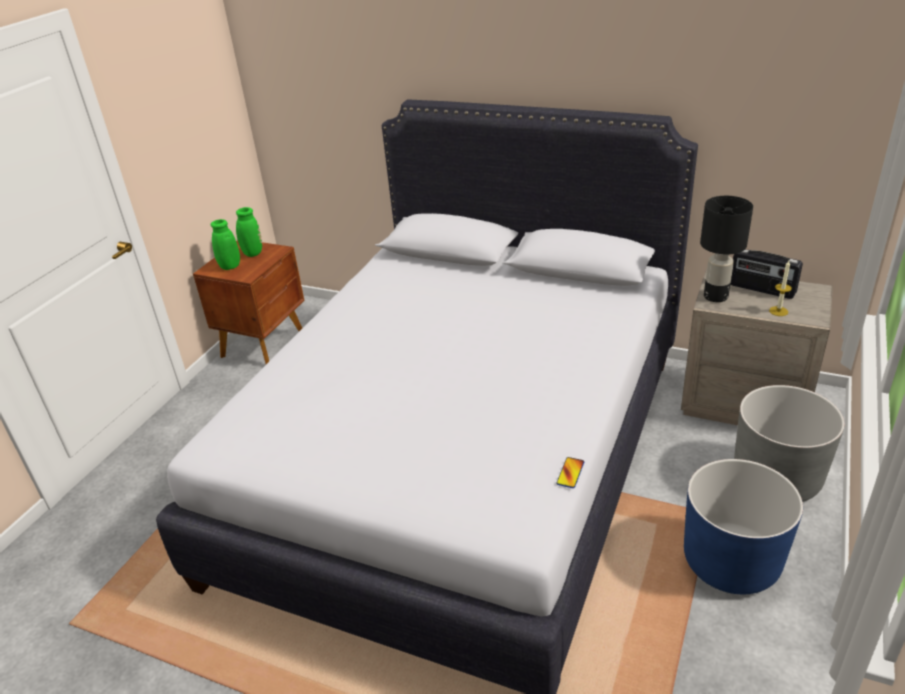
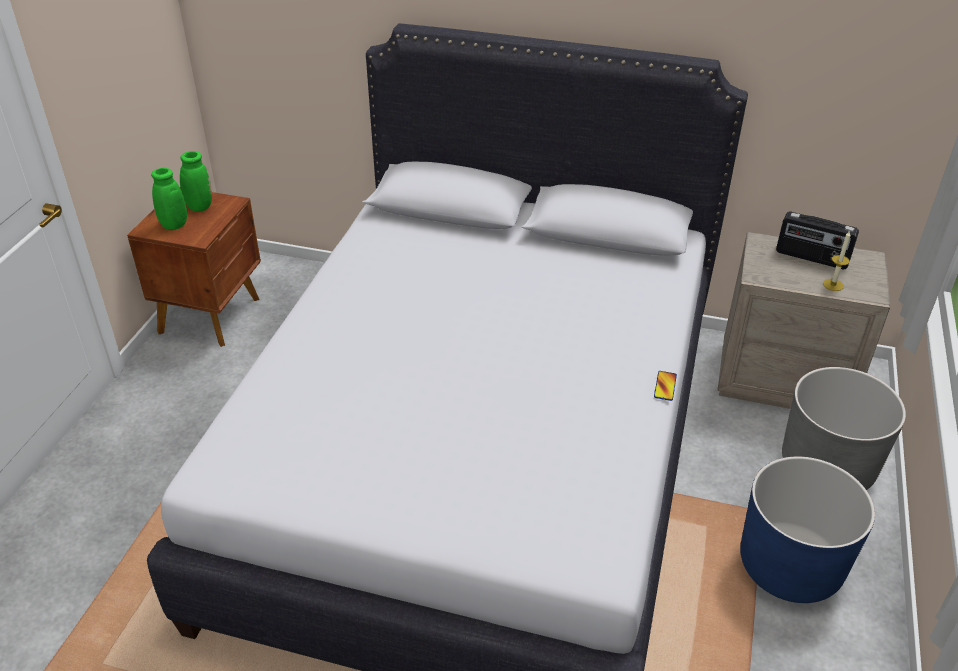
camera: 10 degrees left, 5 degrees up
(570, 473) = (642, 490): phone -> phone (665, 386)
(715, 297) = (763, 267): black table lamp -> none

